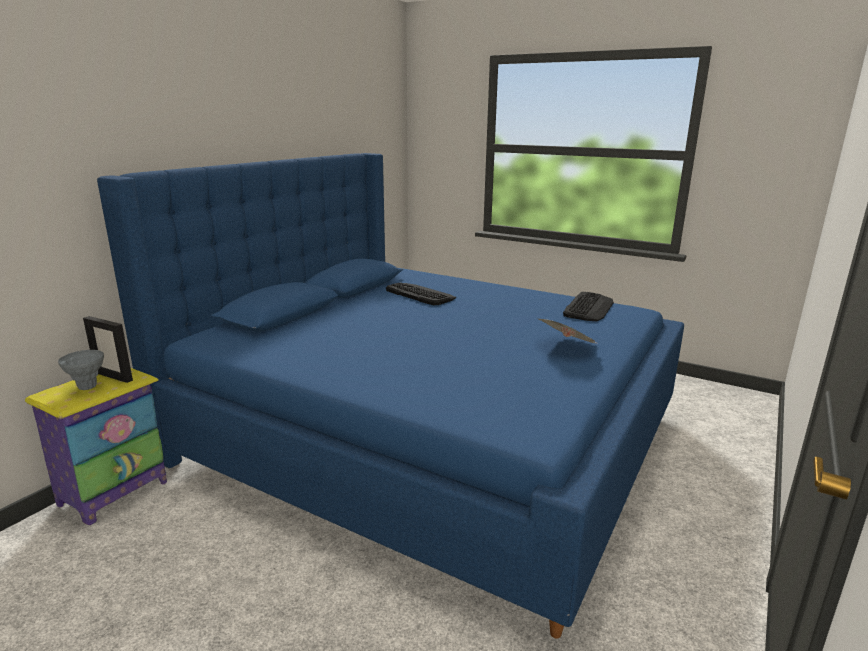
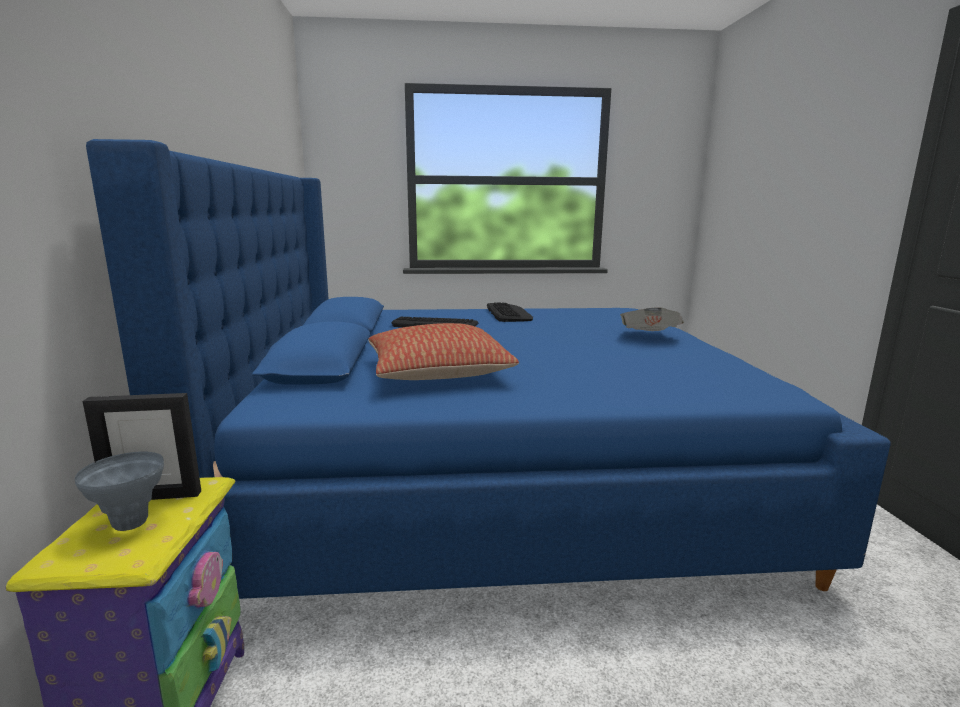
camera: 35 degrees left, 5 degrees down
(328, 339) = (437, 372): none -> pillow
(589, 307) = (594, 312): keyboard -> keyboard (508, 313)

